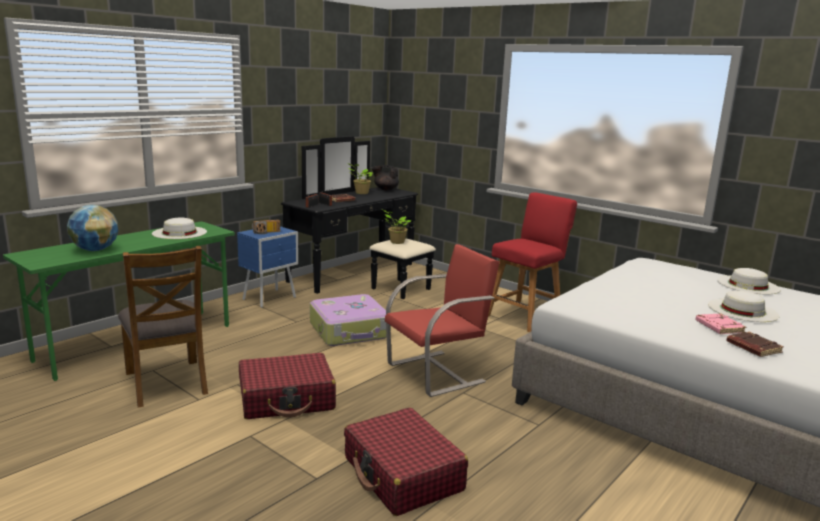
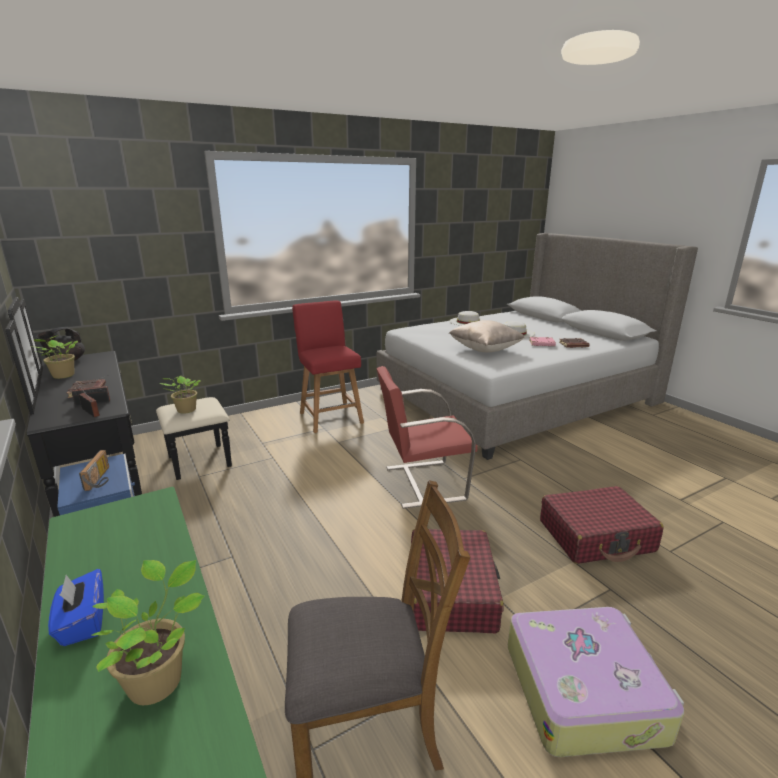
camera: 70 degrees left, 5 degrees up
(95, 250) = (159, 679): globe -> potted plant
(128, 237) = (83, 622): none -> blue tissue box
(179, 232) = (118, 546): white hat -> none
(350, 331) = (294, 517): suitcase -> suitcase (584, 689)
(437, 373) = (422, 483): red chair -> red chair turned 90 degrees counterclockwise
(632, 297) = (485, 349): none -> beige pillow

